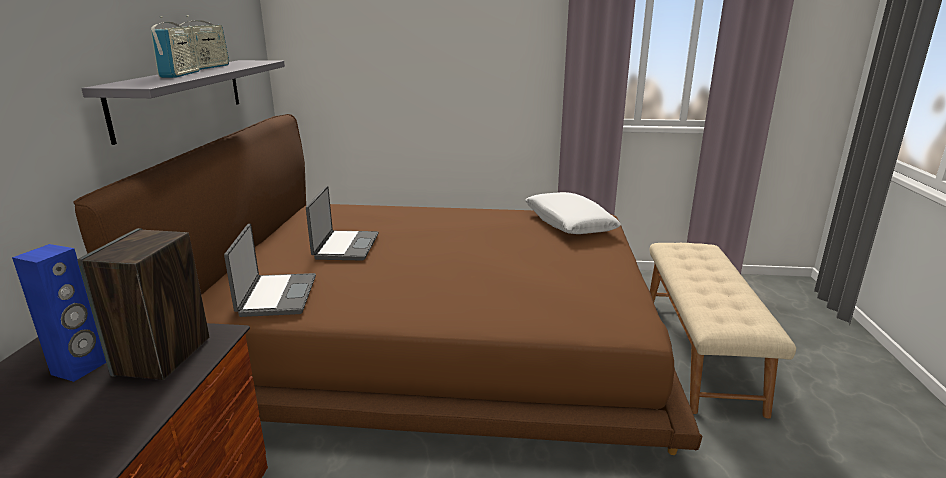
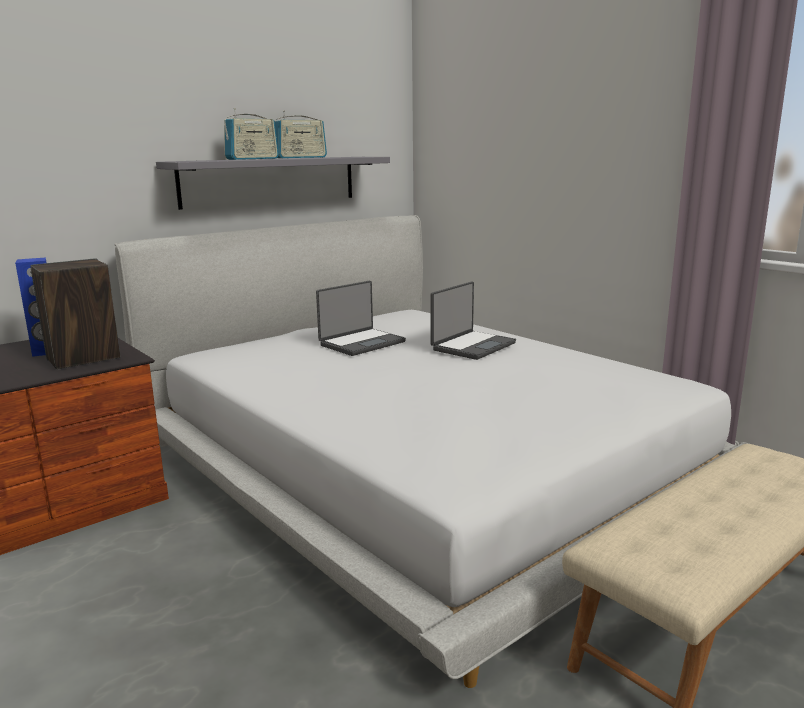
camera: 45 degrees right, 5 degrees down
(276, 296) = (245, 360): laptop -> laptop (472, 346)
(432, 337) = (417, 467): brown bed -> white bed
(569, 223) = (624, 381): white pillow -> none

